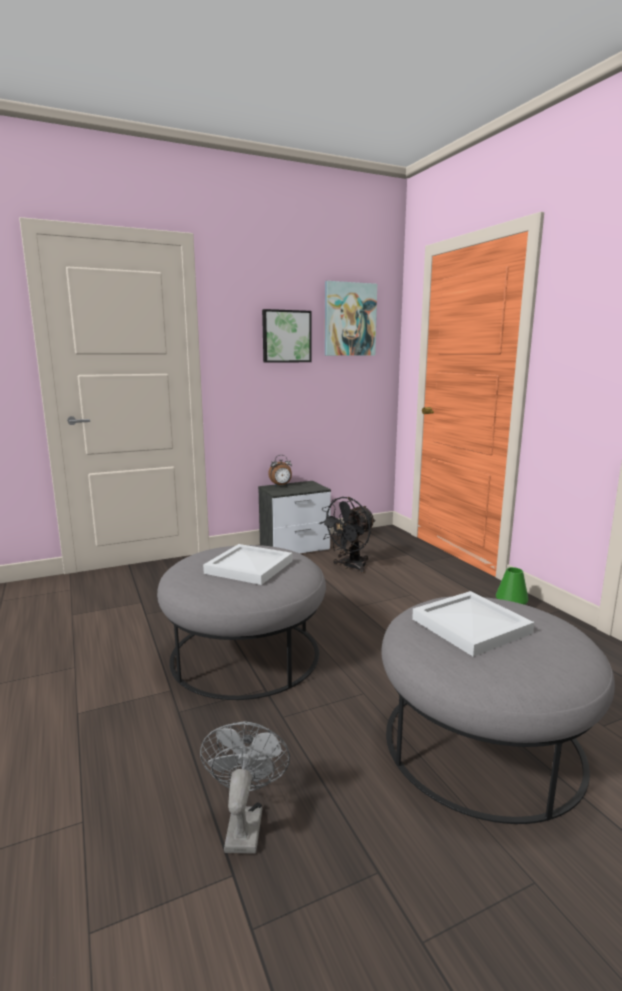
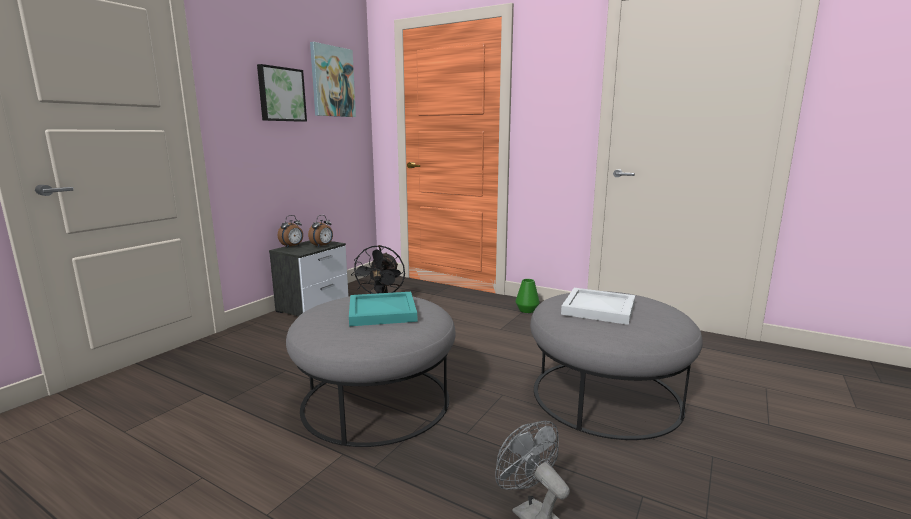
camera: 35 degrees left, 0 degrees up
(250, 567) = (383, 311): white tray -> turquoise tray
(306, 489) = (322, 246): none -> alarm clock

